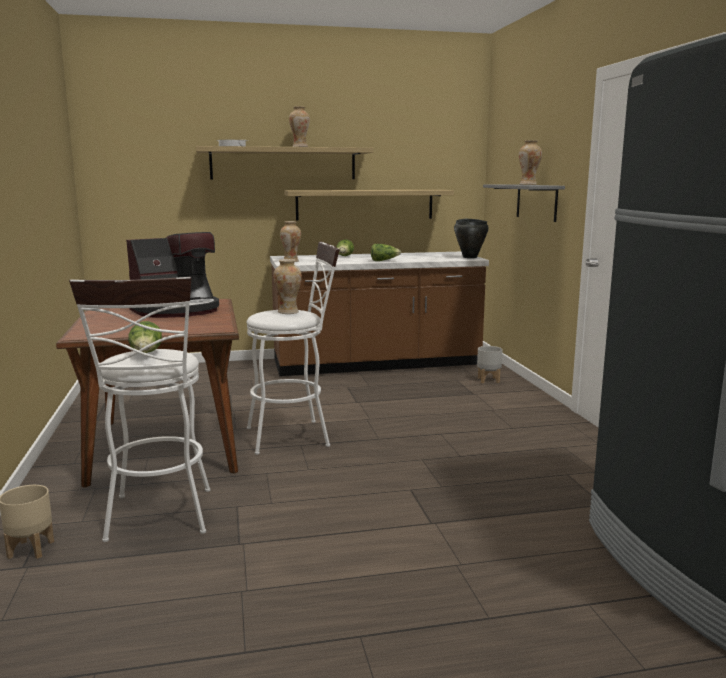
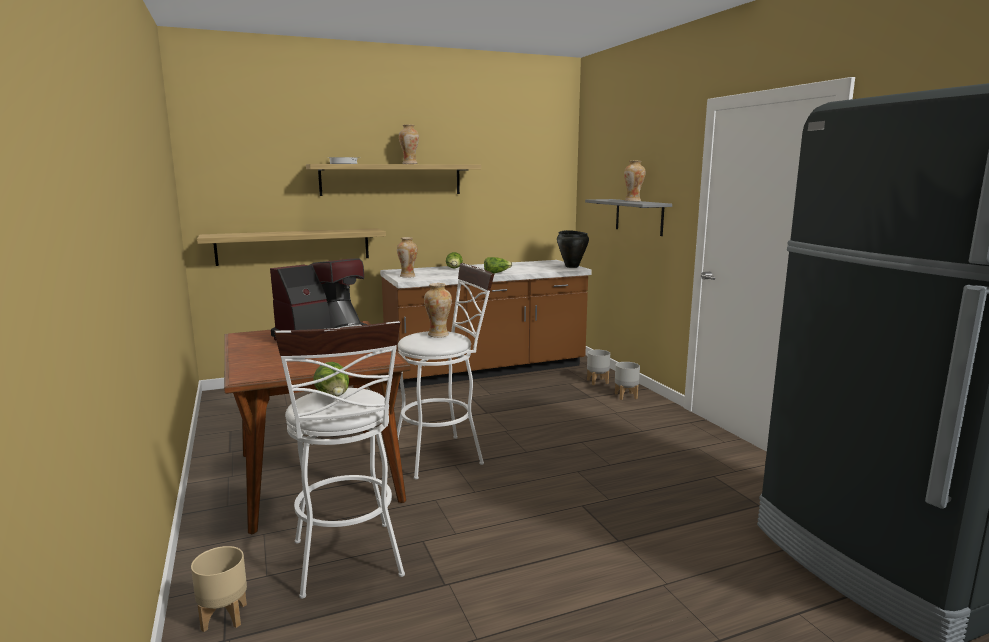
camera: 10 degrees left, 0 degrees up
(365, 204) = (469, 218): shelf -> shelf (294, 246)
(511, 395) = (625, 396): none -> grey planter

